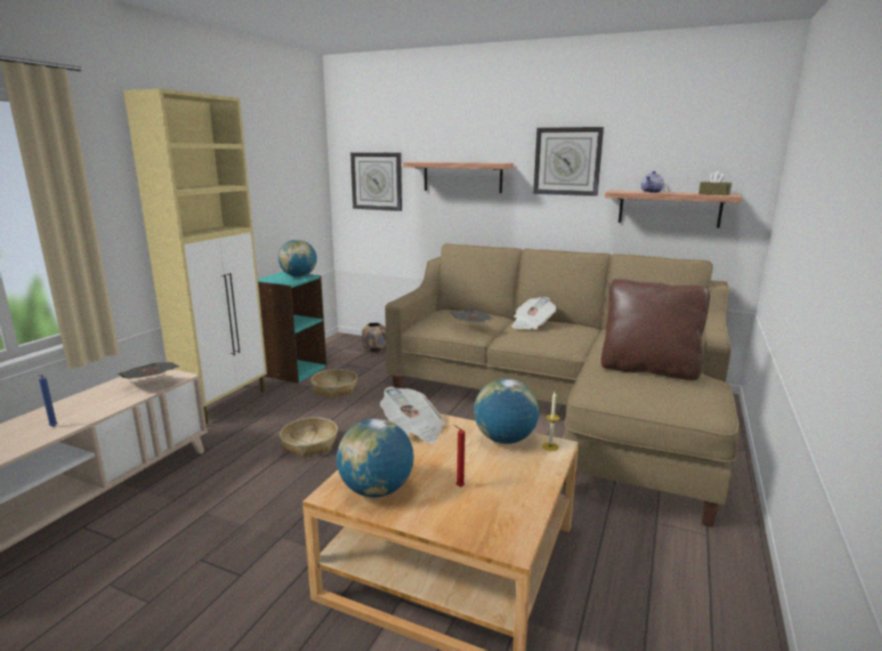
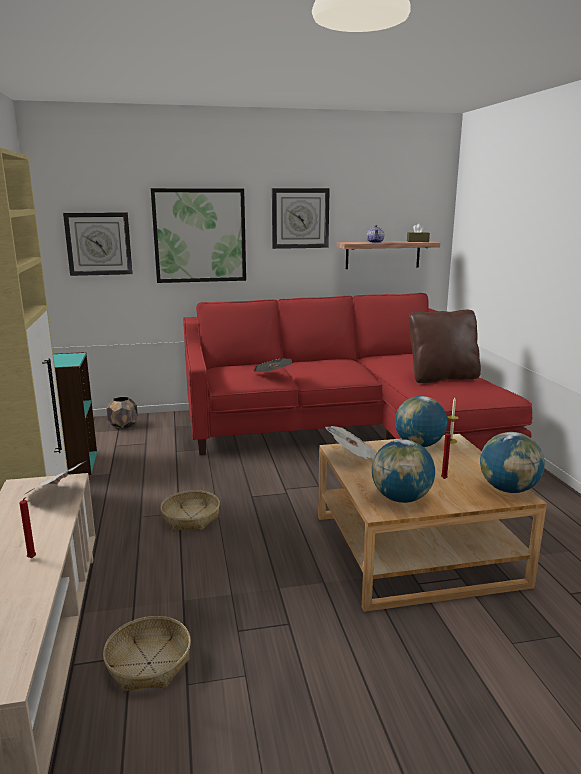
camera: 35 degrees left, 0 degrees up
(53, 427) = (32, 558): blue candle -> red candle
(299, 276) = (64, 356): globe -> globe (508, 489)
(334, 389) = (139, 469): basket -> basket (148, 663)
(462, 177) = (200, 235): shelf -> picture
(531, 325) = (313, 365): newspaper -> none
(563, 406) = (347, 430): beige sofa -> red sofa

